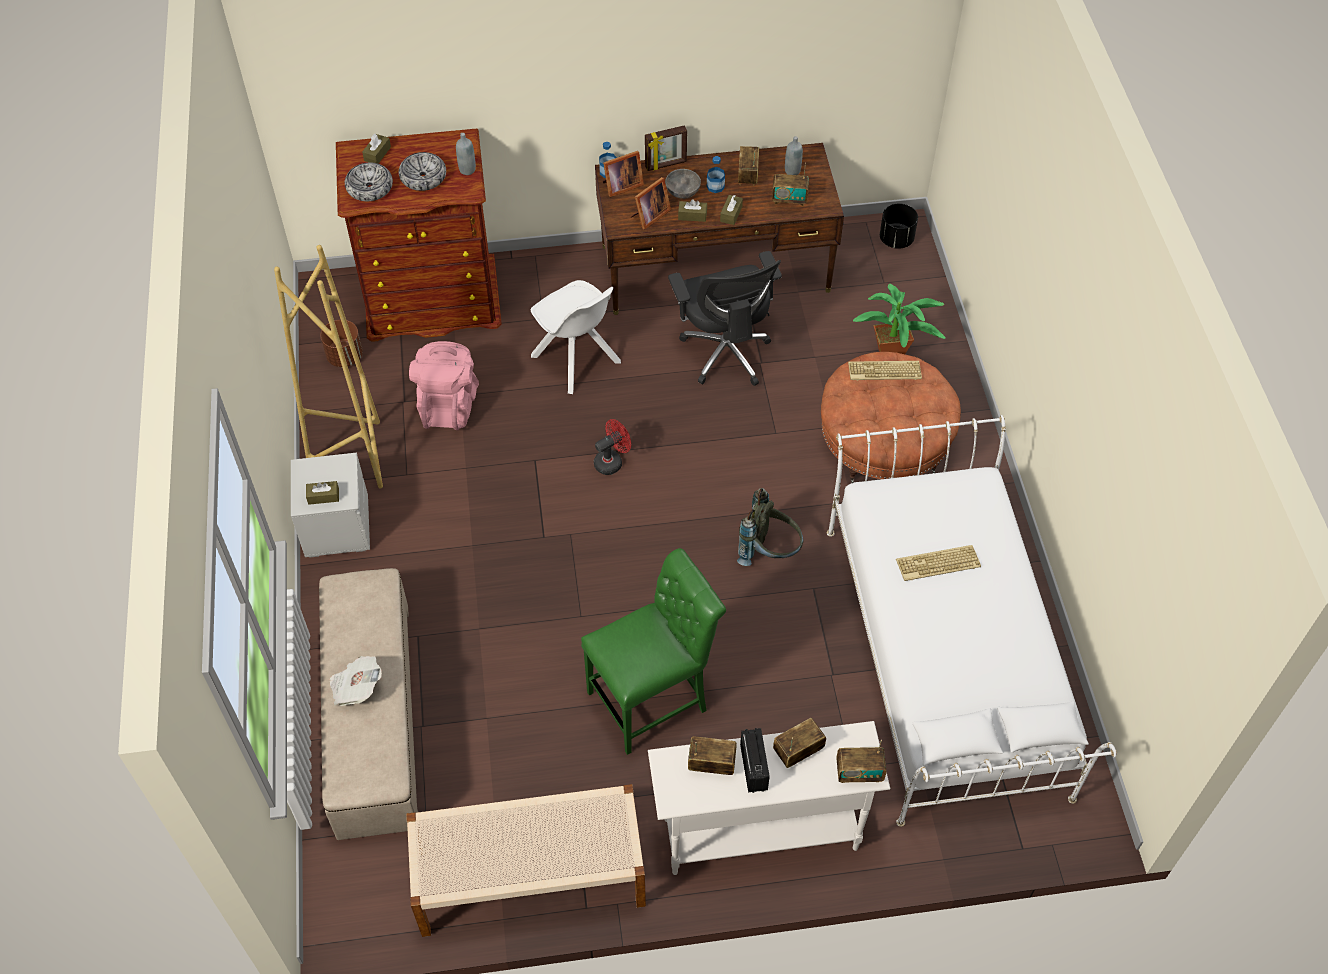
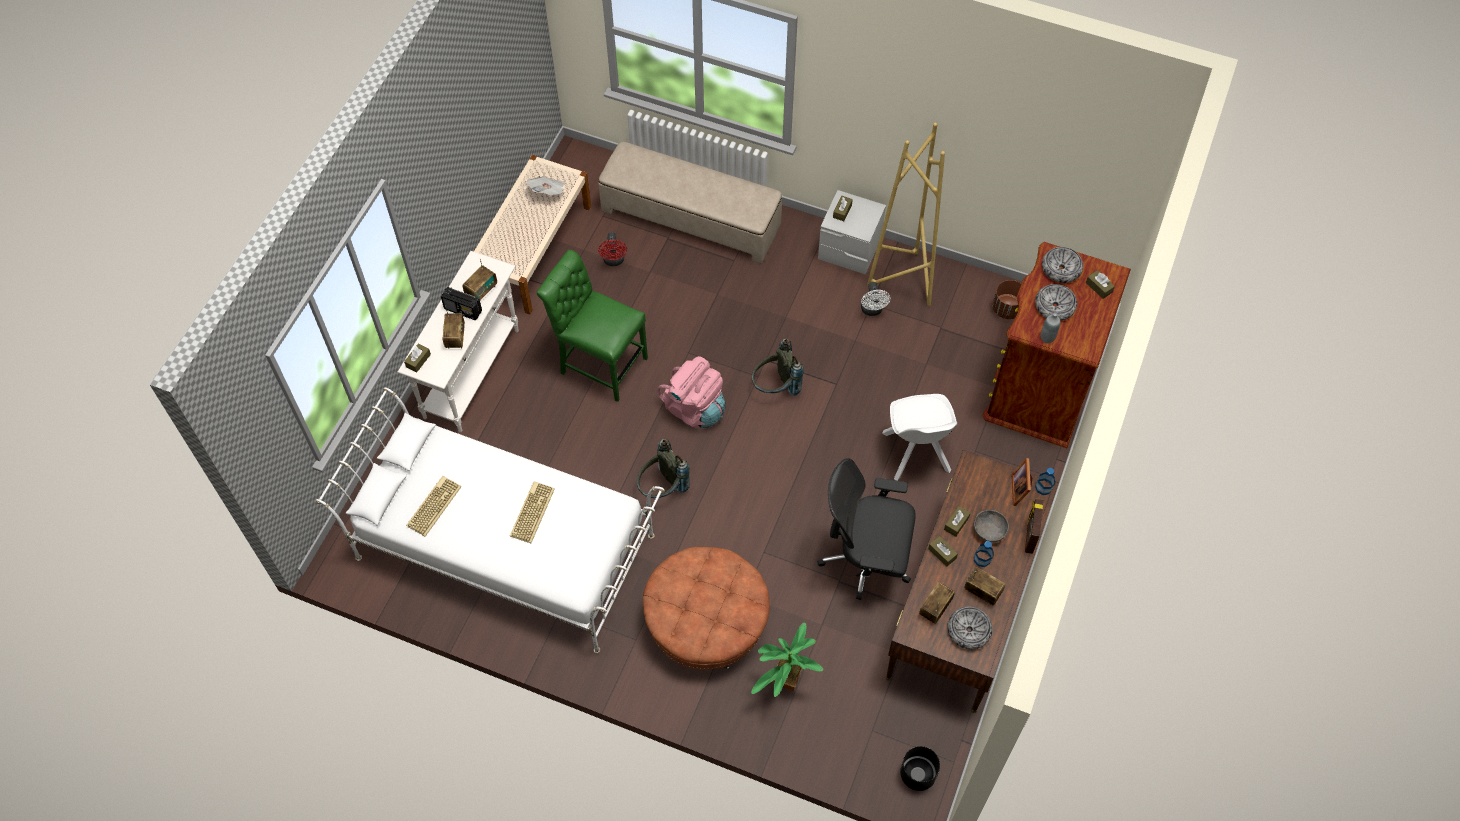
camera: 120 degrees right, 5 degrees up
(356, 688) = (685, 179): newspaper -> newspaper (548, 192)
(415, 469) = (872, 310): none -> white fan
(448, 405) = (920, 353): pink backpack -> pink backpack (695, 408)
(574, 511) = (775, 387): none -> grey backpack
(577, 361) = (916, 454): white chair -> white chair turned 90 degrees counterclockwise
(612, 461) = (805, 430): red fan -> red fan (614, 261)
(649, 216) = (973, 492): picture frame -> none
(653, 699) = (600, 363): green chair -> green chair turned 120 degrees clockwise
(792, 171) = (968, 630): grey bottle -> bowl
(859, 772) = (418, 360): radio -> brown tissue box
(884, 372) = (736, 610): keyboard -> keyboard (433, 505)

